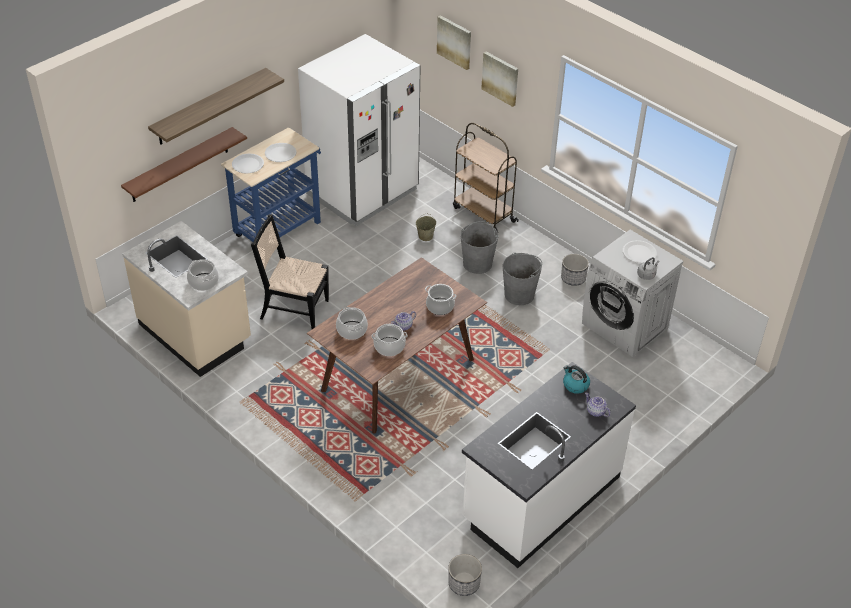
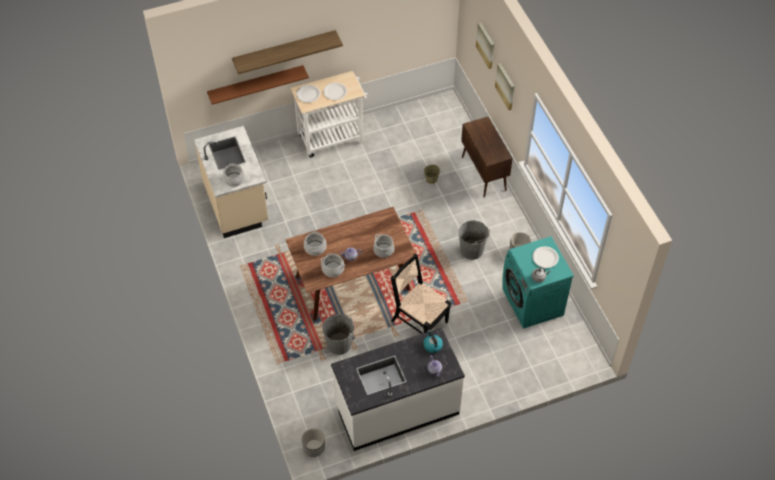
camera: 25 degrees right, 10 degrees up
(278, 229) = (332, 139): blue cart -> white cart
(294, 309) = (310, 207): chair -> chair (419, 321)
(362, 192) = (406, 127): white fridge -> none
(477, 263) = (456, 214): grey bucket -> grey bucket (339, 344)
(483, 214) = (484, 174): brown cart -> brown cabinet
(624, 328) = (532, 303): white washing machine -> turquoise washing machine

